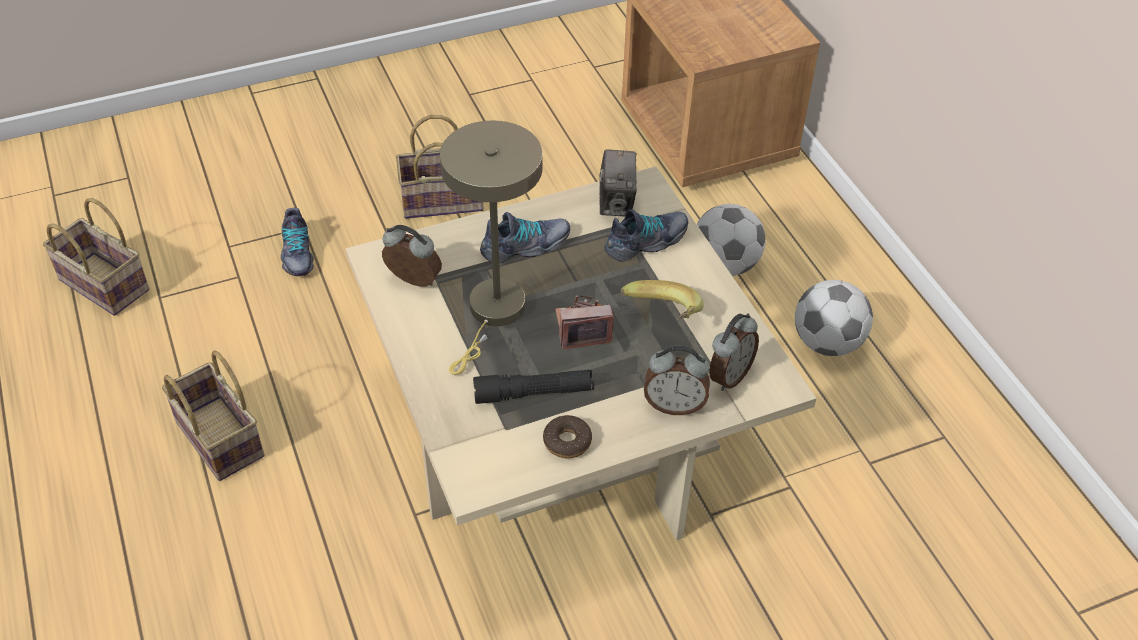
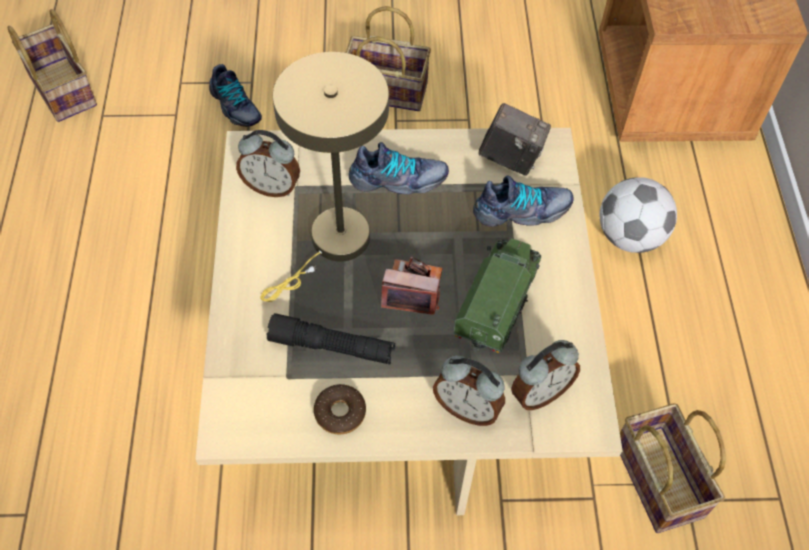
camera: 20 degrees right, 10 degrees up
(216, 438) = (90, 267): basket -> basket (655, 477)
(296, 253) = (235, 107): shoe -> shoe turned 45 degrees counterclockwise
(413, 282) = (272, 187): alarm clock -> alarm clock turned 150 degrees clockwise
(616, 203) = (510, 158): camera -> camera turned 90 degrees counterclockwise
(660, 317) = (497, 302): banana -> toy truck
(826, 343) = (698, 353): football -> none

